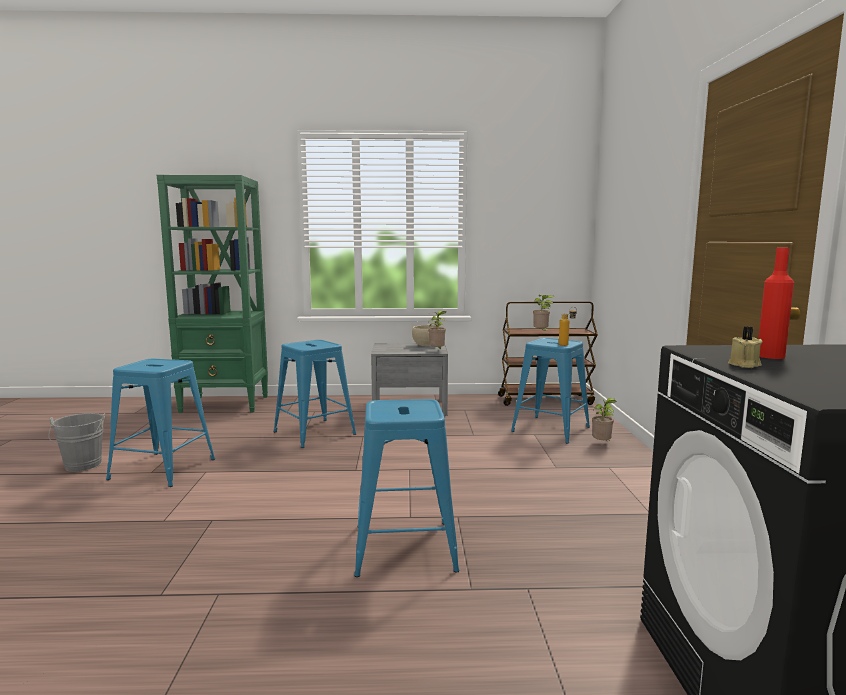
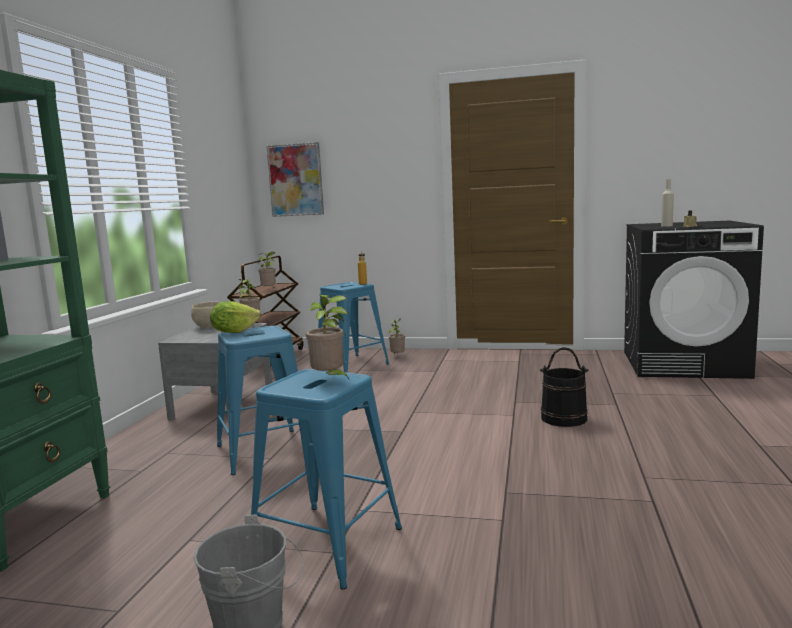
camera: 75 degrees left, 0 degrees up
(156, 366) = (330, 379): none -> potted plant
(317, 341) = (234, 332): none -> lettuce
(404, 547) = (563, 418): blue stool -> black bucket
(610, 222) = (295, 180): none -> picture
(770, 356) = (666, 226): red bottle -> beige bottle

